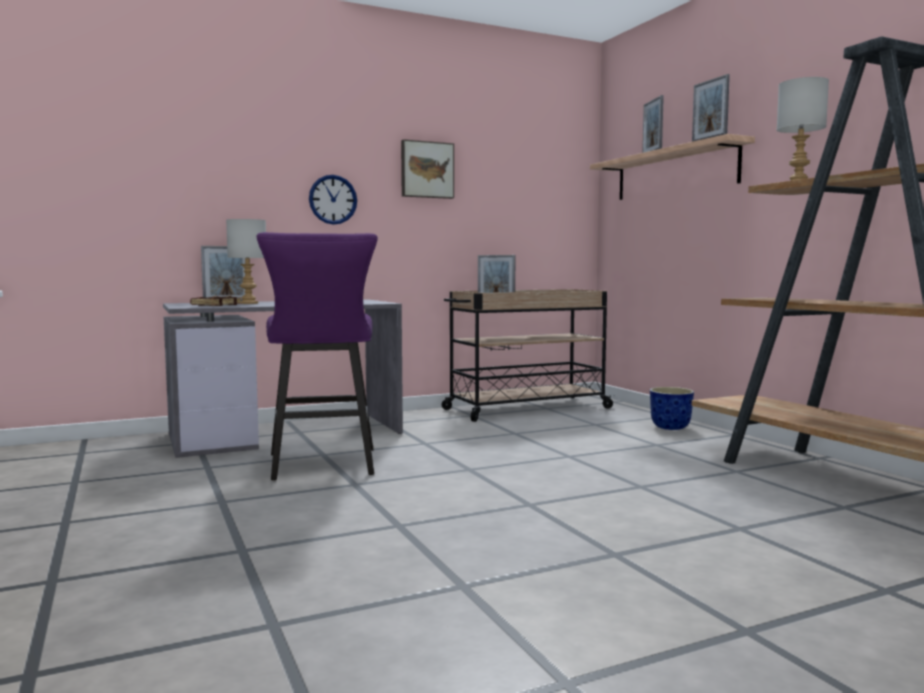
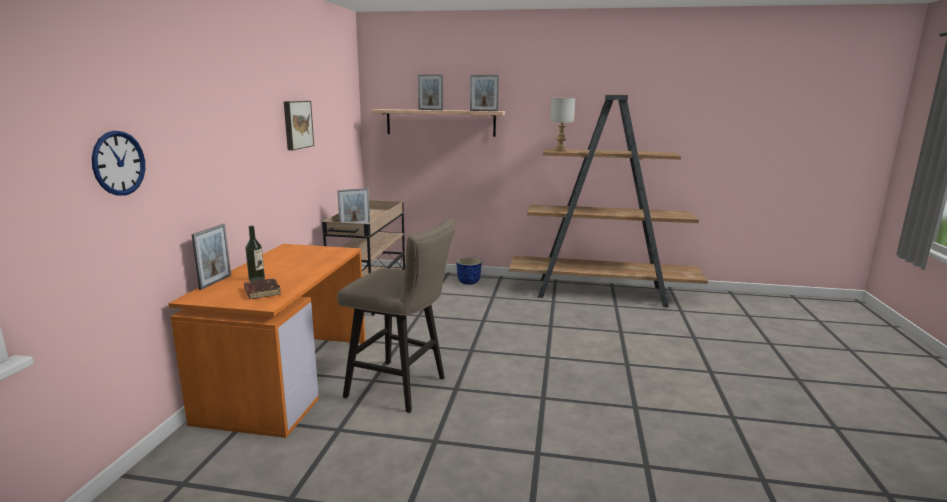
camera: 55 degrees left, 10 degrees up
(249, 303) = (257, 279): grey table lamp -> bottle
(286, 433) = (288, 377): grey desk -> orange desk
(322, 466) = (402, 388): purple stool -> beige stool
(333, 199) = (254, 162): wall clock -> wall clock (118, 163)

